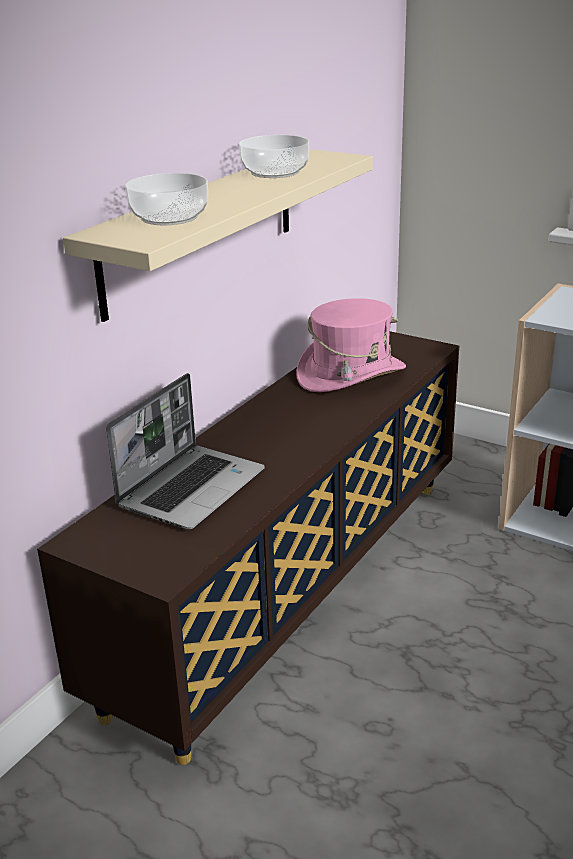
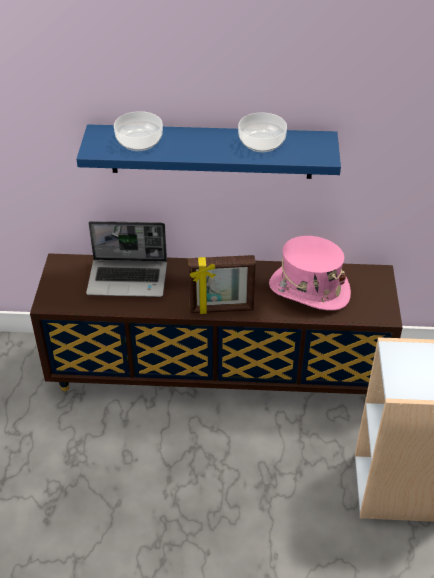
camera: 60 degrees right, 15 degrees up
(202, 229) = (211, 151): beige shelf -> blue shelf
(330, 435) = (221, 309): none -> picture frame

